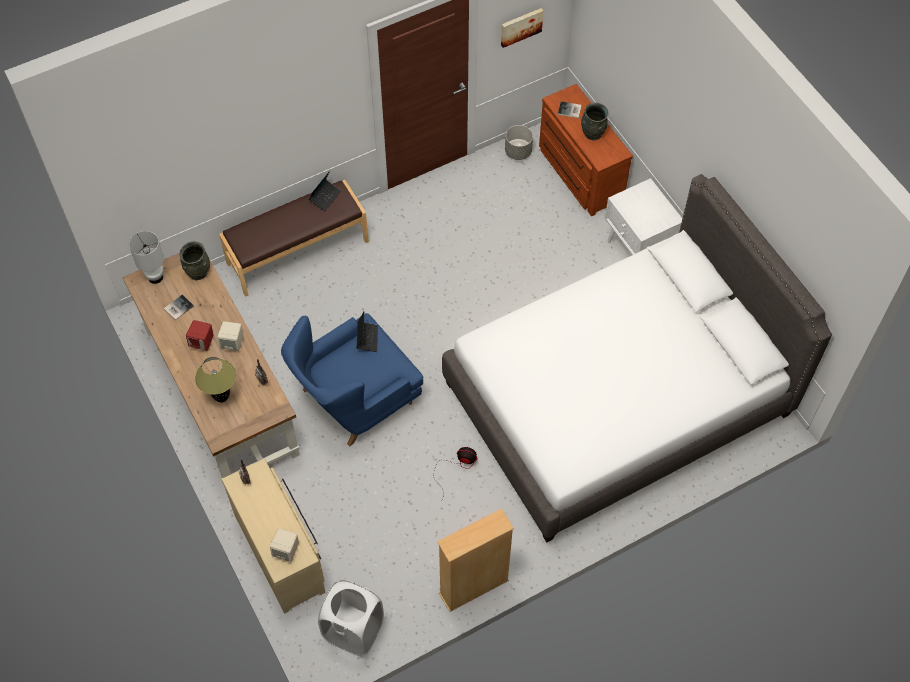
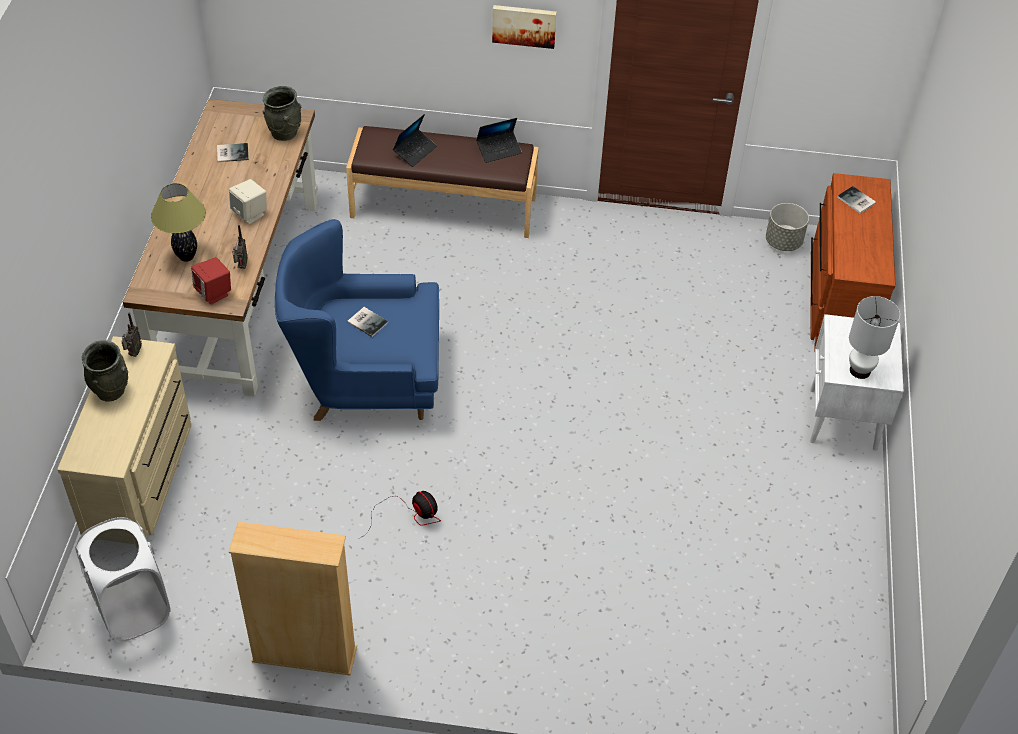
camera: 35 degrees right, 10 degrees down
(155, 277) = (239, 115): white table lamp -> white table lamp (860, 370)
(202, 342) = (221, 196): red speaker -> red speaker (214, 293)
(286, 550) = (101, 445): beige speaker -> none
(351, 365) = (367, 321): none -> book
(367, 338) = (411, 305): laptop -> laptop (415, 151)
(521, 26) = (835, 51): picture -> picture (524, 25)
(592, 133) = (863, 237): grey vase -> grey vase (110, 390)
(616, 398) = (668, 562): white bed -> none

